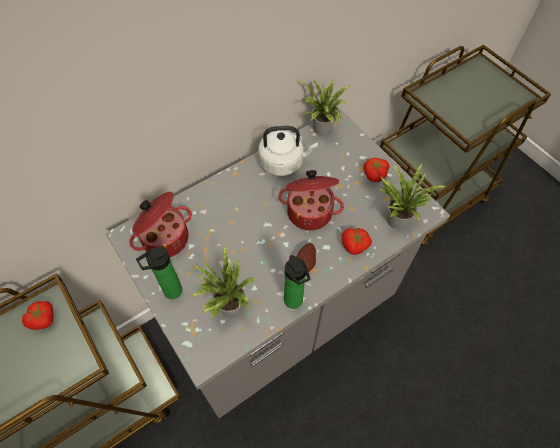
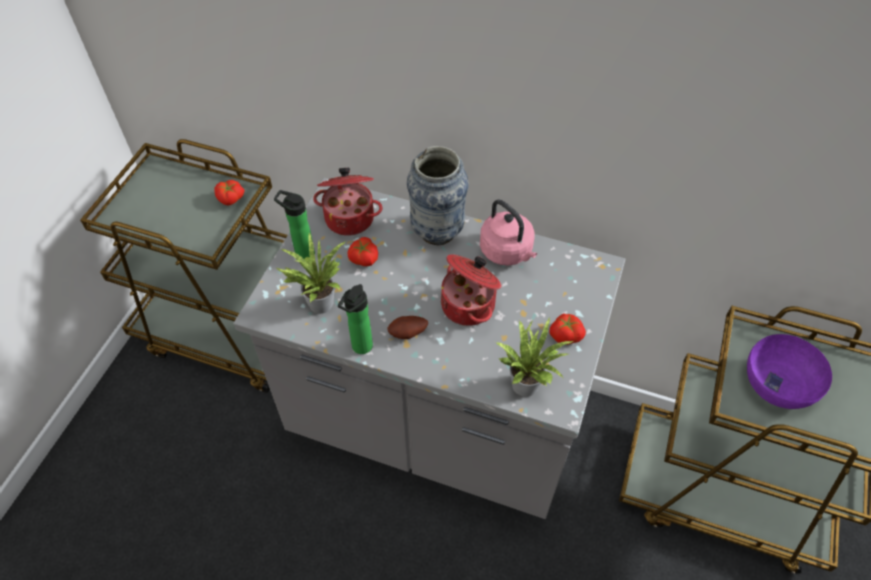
camera: 55 degrees right, 5 degrees down
(230, 191) = (437, 232): none -> vase
(283, 162) = (507, 252): white kettle -> pink kettle
(322, 130) = (578, 260): potted plant -> none
(354, 246) = (461, 363): tomato -> tomato (363, 259)
(462, 107) = (777, 385): none -> purple bowl

